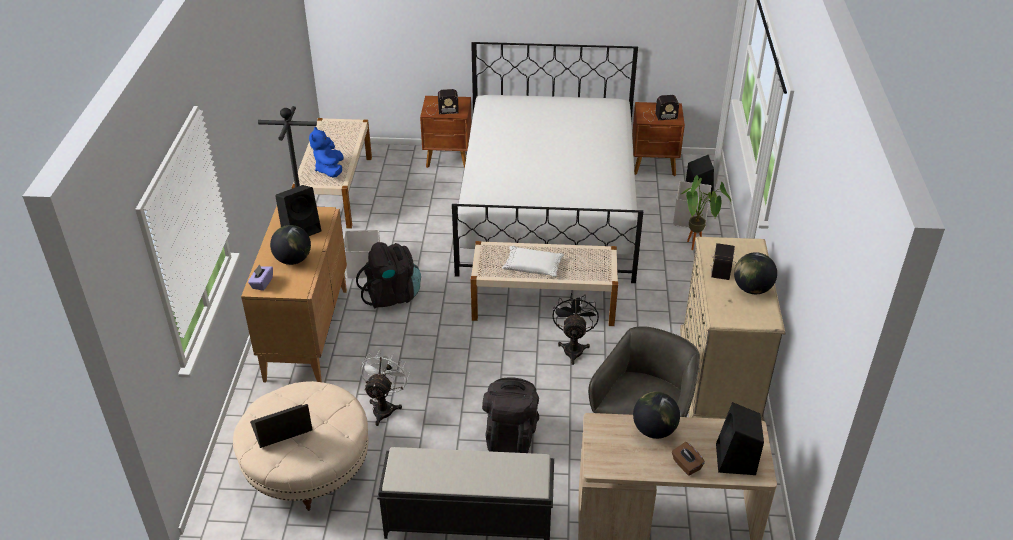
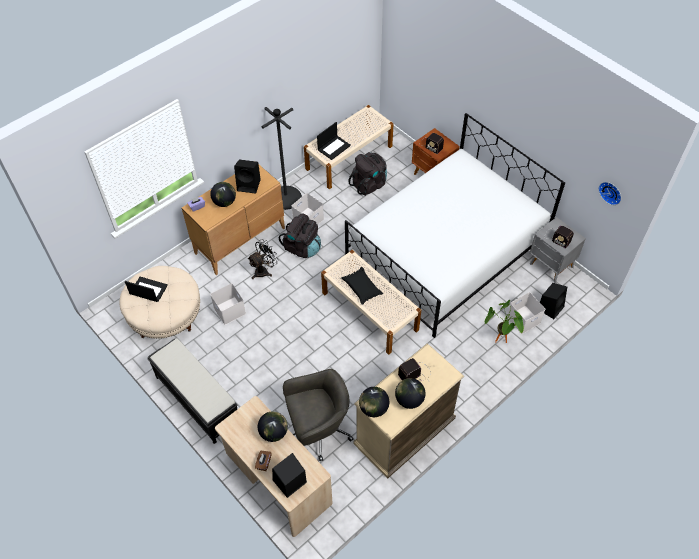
camera: 45 degrees right, 15 degrees up
(330, 170) = (334, 147): blue plush toy -> laptop
(385, 407) = (229, 310): white fan -> white storage box
(511, 436) = (264, 374): black backpack -> black backpack (369, 184)
(533, 265) = (362, 287): white pillow -> black pillow
(573, 347) = (352, 350): black fan -> black fan (264, 270)
(654, 165) = (551, 266): brown nightstand -> grey nightstand
(700, 20) = (611, 192): none -> wall clock
(733, 319) = (373, 408): none -> globe

